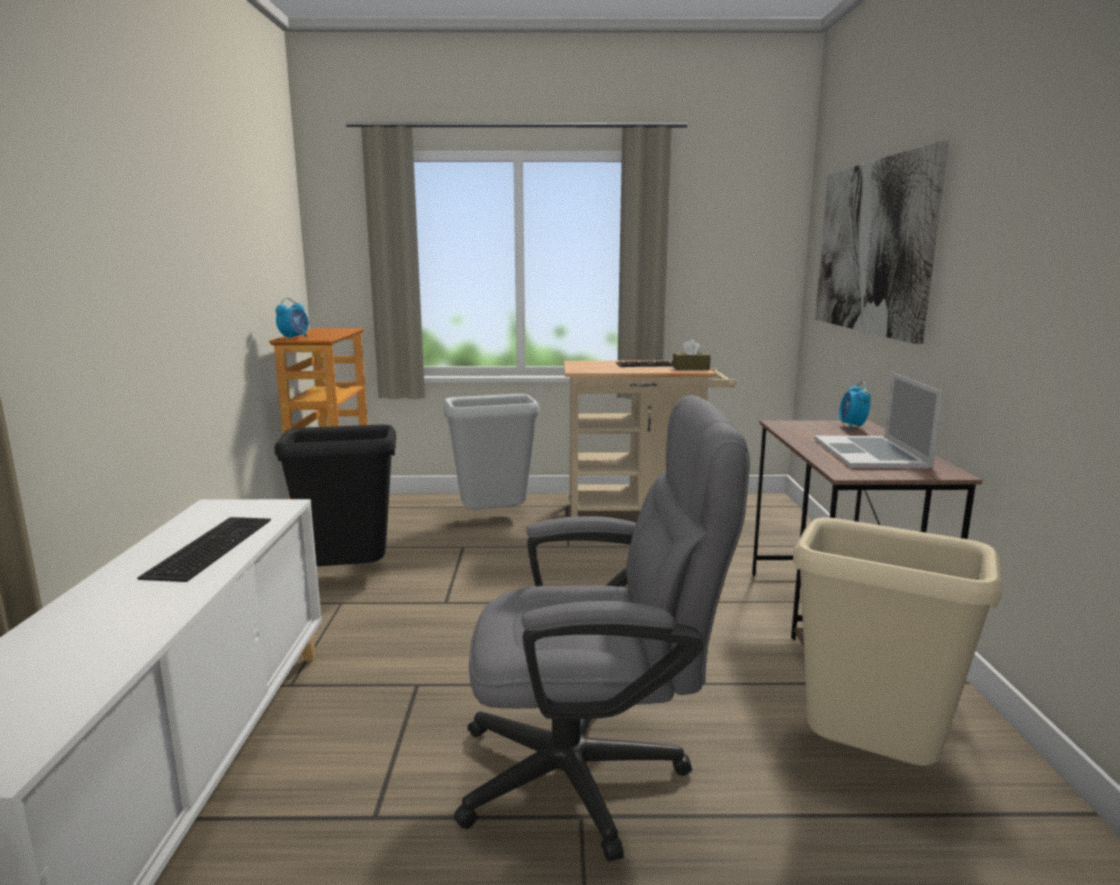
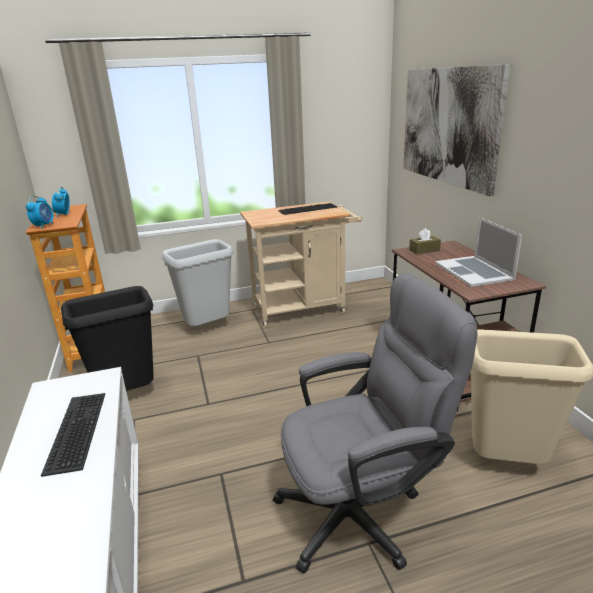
camera: 15 degrees left, 10 degrees up
(691, 368) = (331, 211): brown tissue box -> brown tissue box (424, 250)
(852, 426) = (449, 247): alarm clock -> alarm clock (63, 215)

